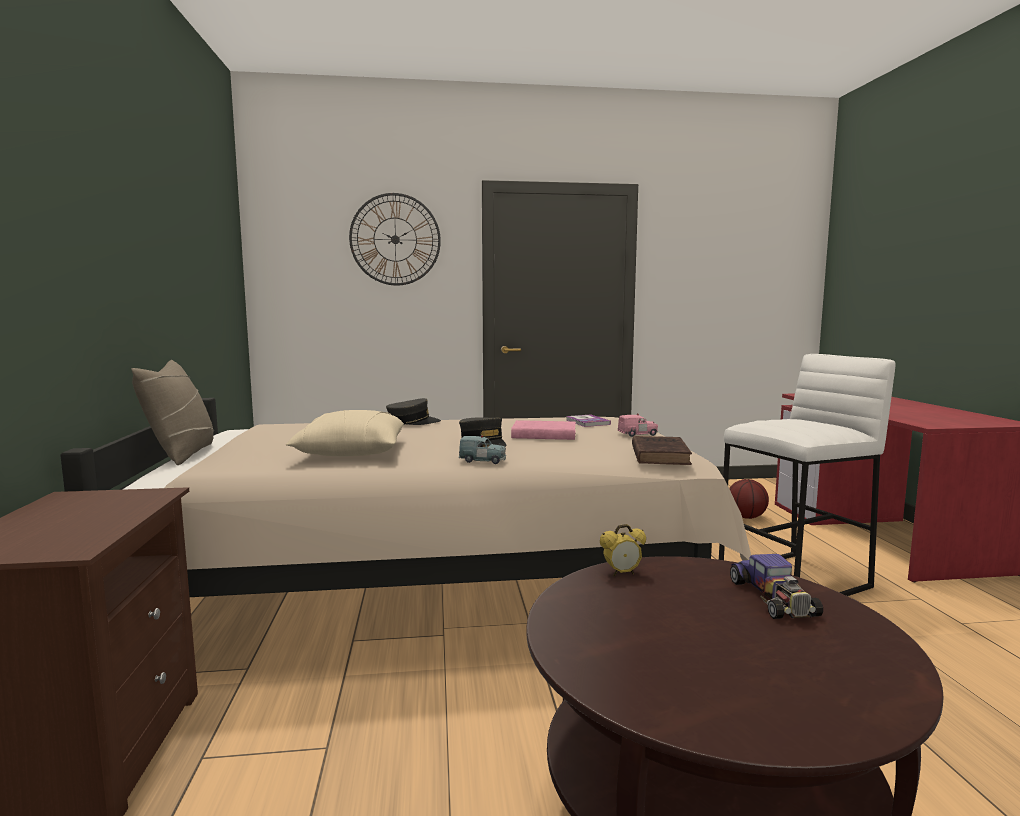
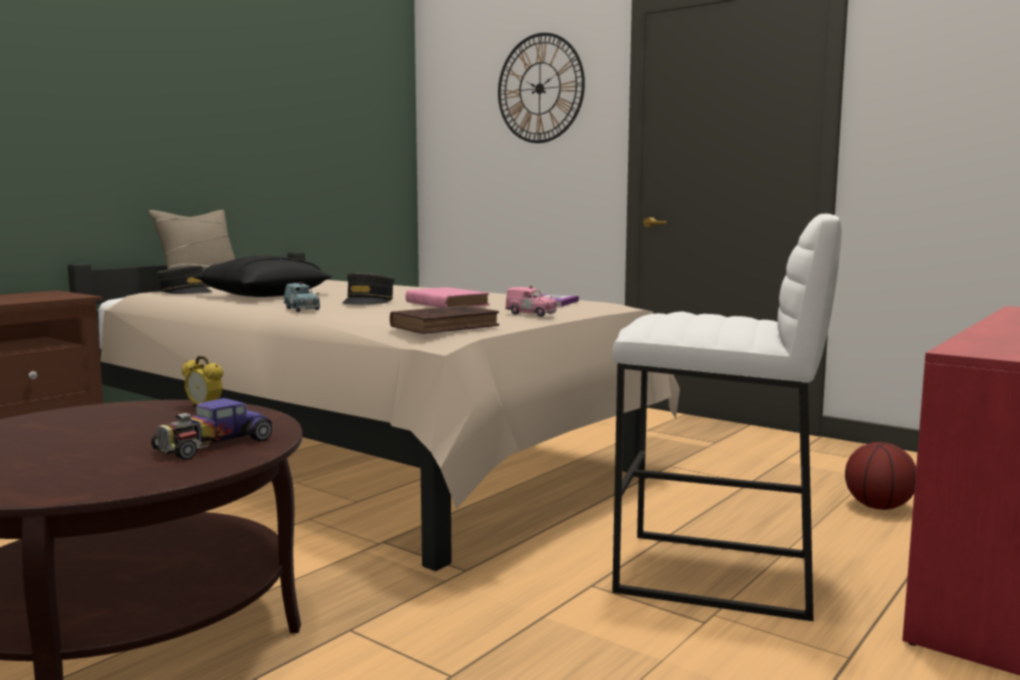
camera: 45 degrees right, 0 degrees up
(350, 452) = (263, 295): beige pillow -> black pillow
(413, 422) = (409, 287): grey cap -> grey cap (185, 292)

